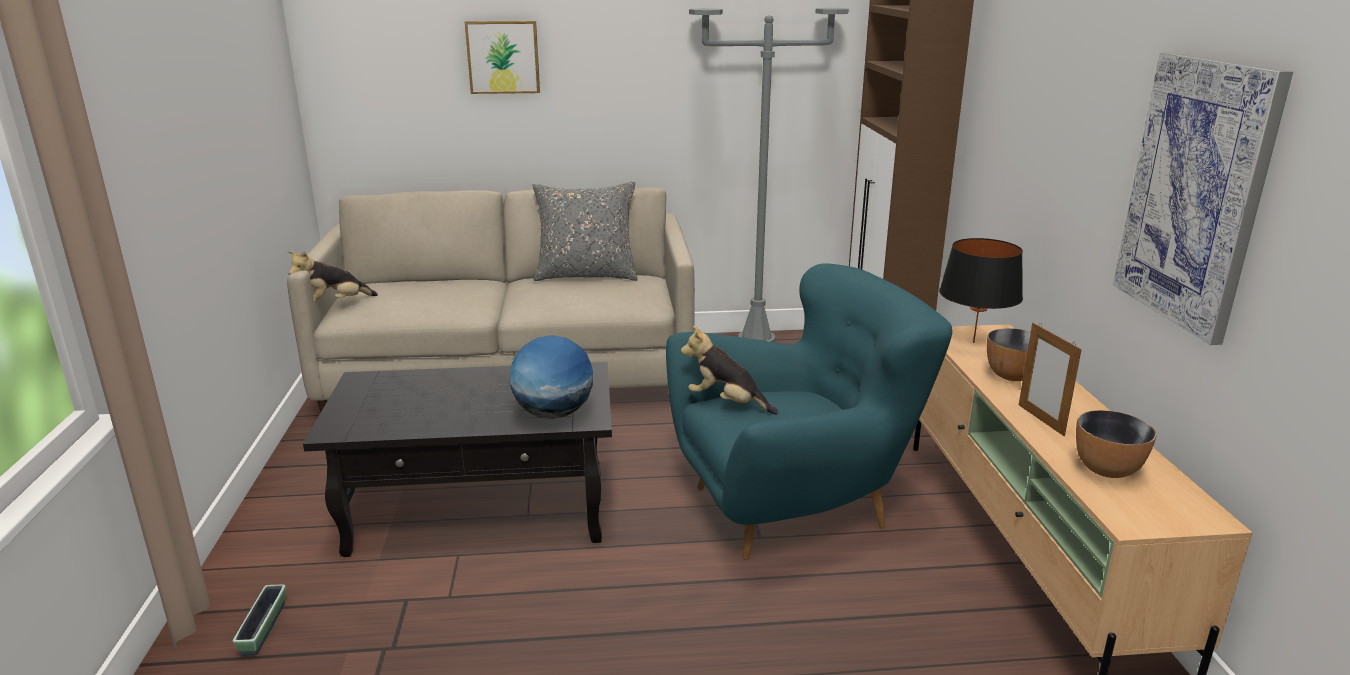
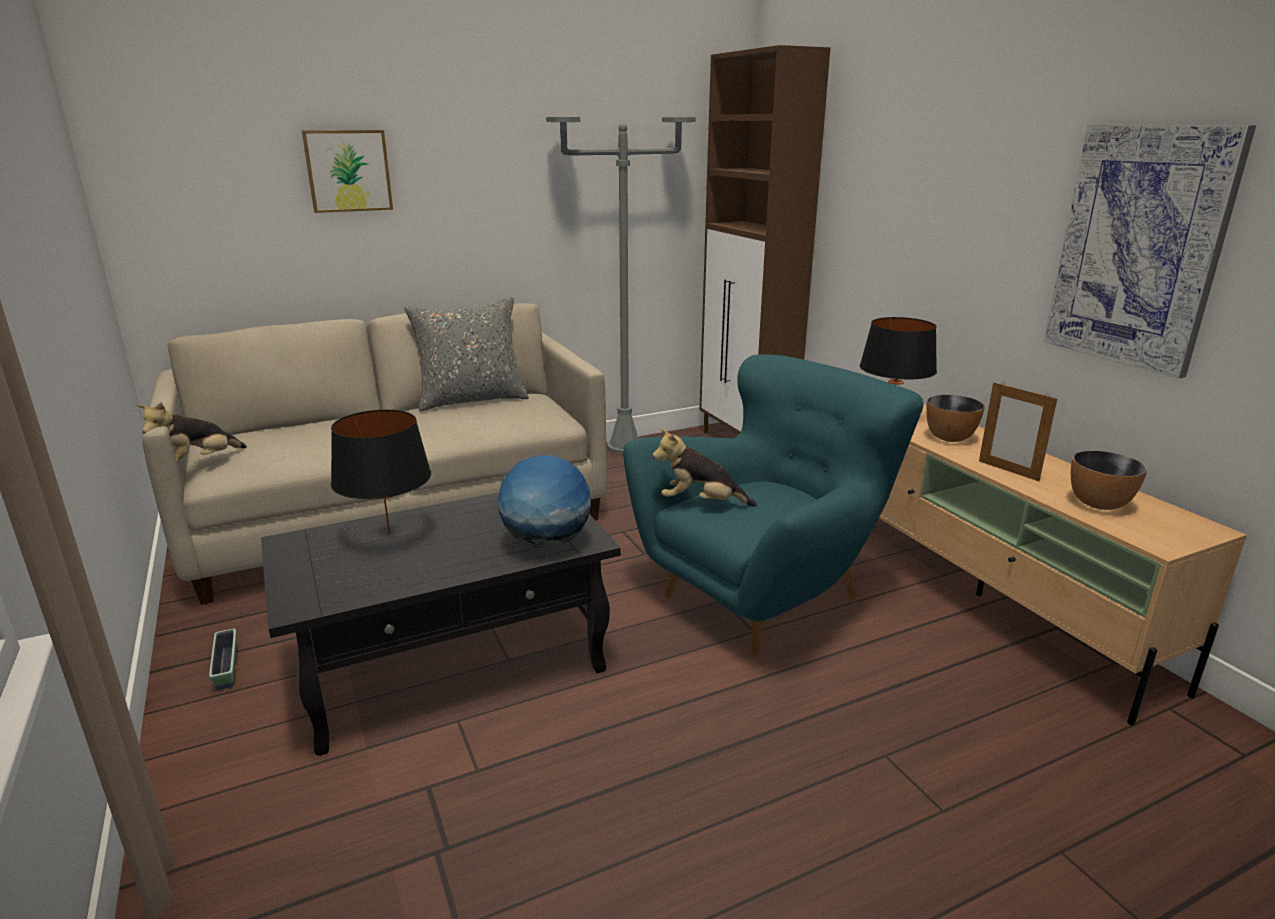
camera: 20 degrees left, 0 degrees up
(264, 628) = (264, 871): planter -> planter (227, 667)
(437, 385) = (389, 534): none -> black table lamp

